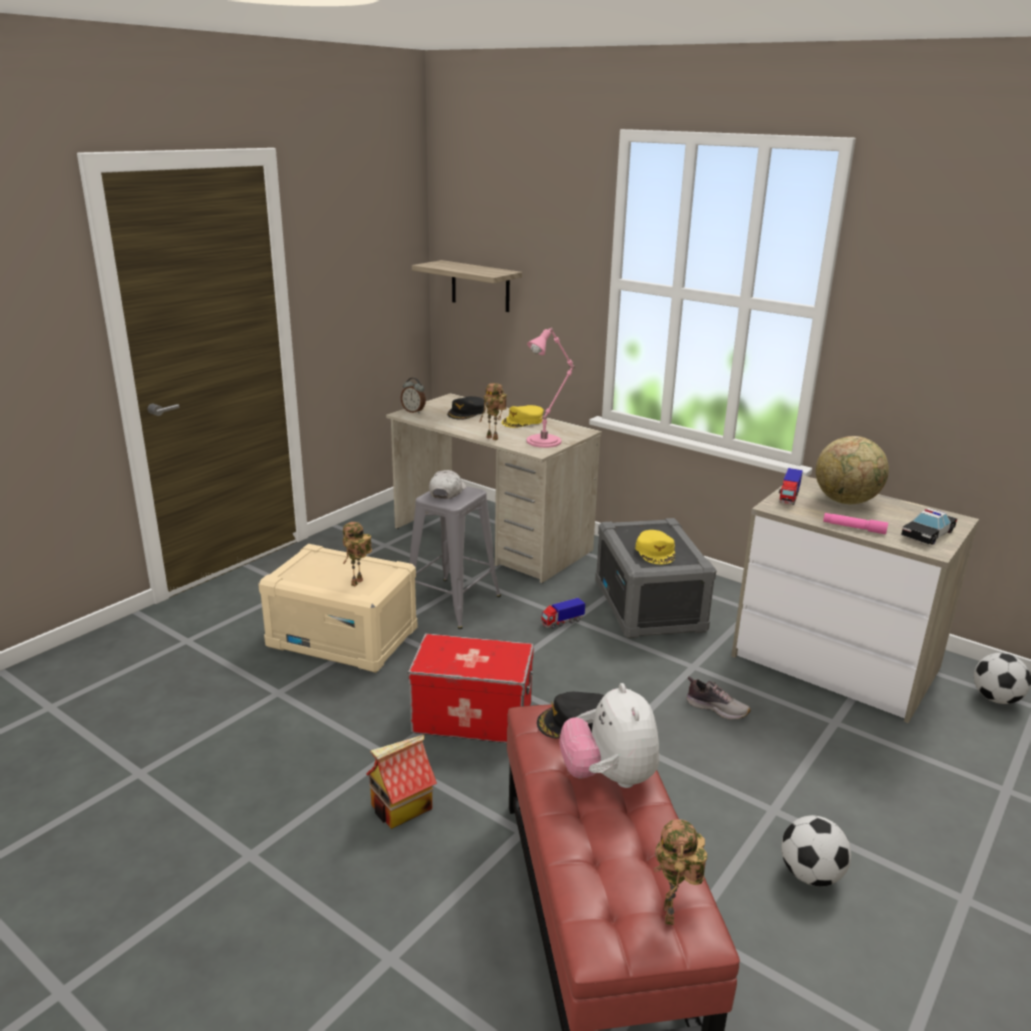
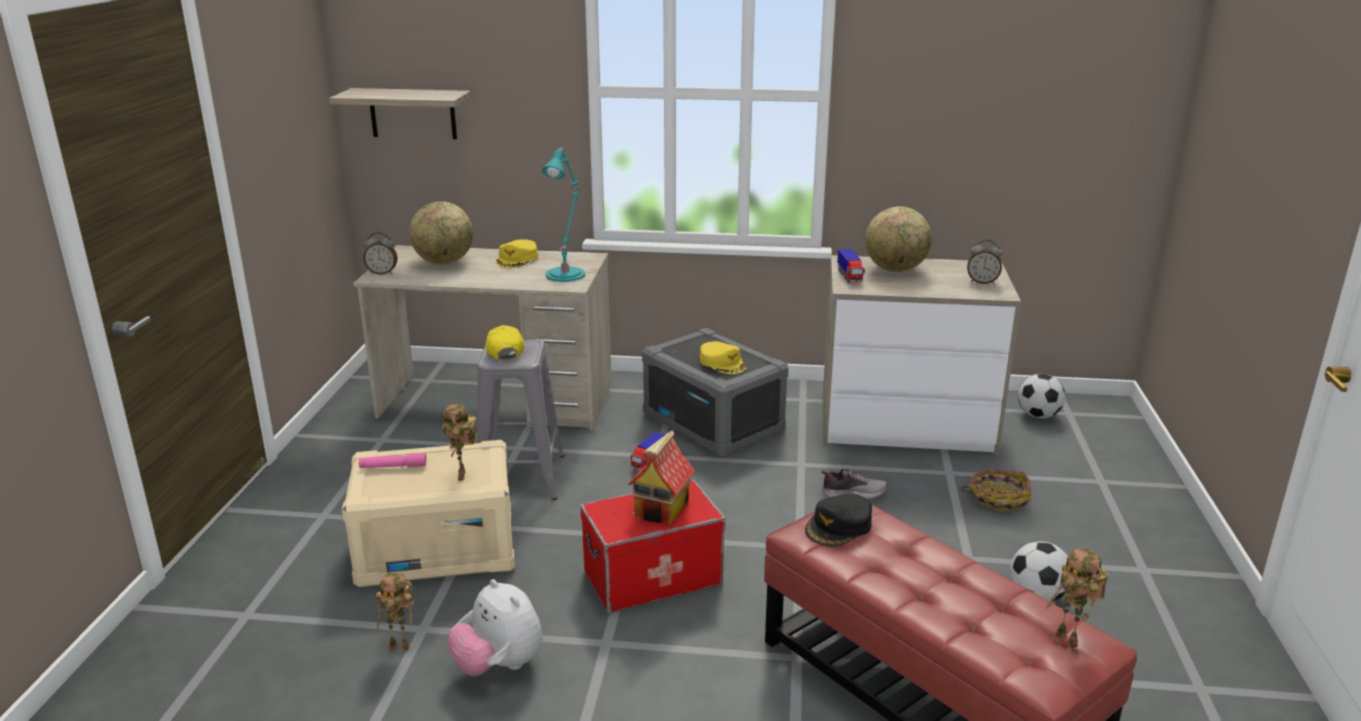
camera: 30 degrees left, 0 degrees up
(401, 808) = (670, 684): toy house -> toy house (662, 509)
(447, 492) = (504, 350): white cap -> yellow cap
(466, 413) = (444, 262): black cap -> globe
(494, 438) = (509, 282): toy robot -> toy robot (401, 646)
(546, 441) = (566, 274): pink table lamp -> turquoise table lamp
(608, 777) = (913, 560): plush toy -> plush toy (499, 666)
(854, 528) = (927, 290): pink flashlight -> pink flashlight (393, 466)
(863, 765) = (997, 499): none -> basket
(927, 534) = (982, 282): toy car -> alarm clock

